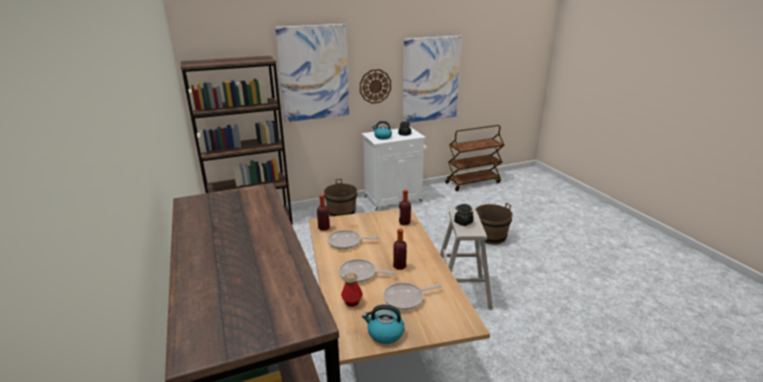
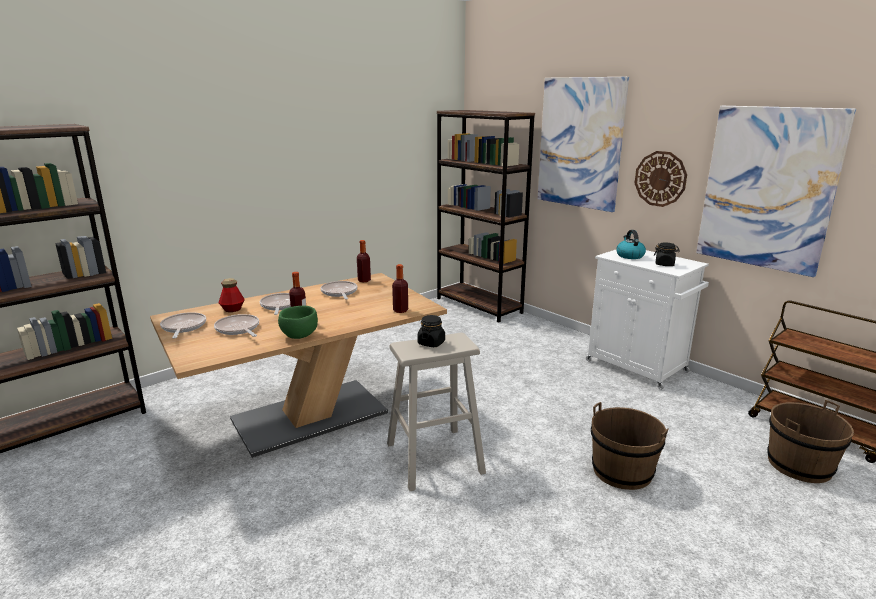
camera: 70 degrees right, 5 degrees down
(341, 212) = (556, 341): brown bucket -> brown bucket (799, 465)
(385, 333) = (183, 327): kettle -> frying pan
(434, 269) = (299, 336): none -> green bowl

